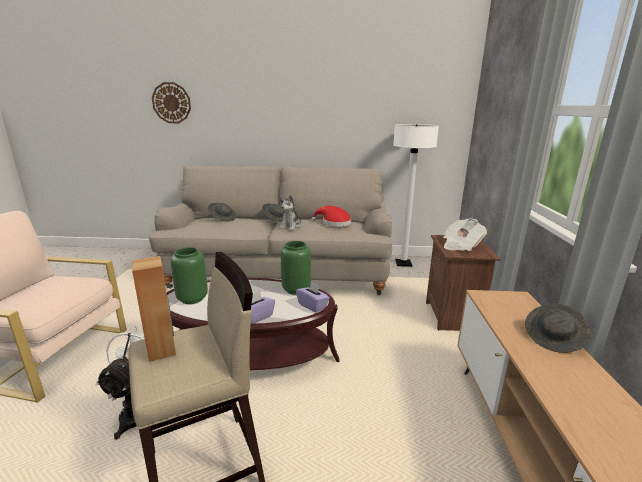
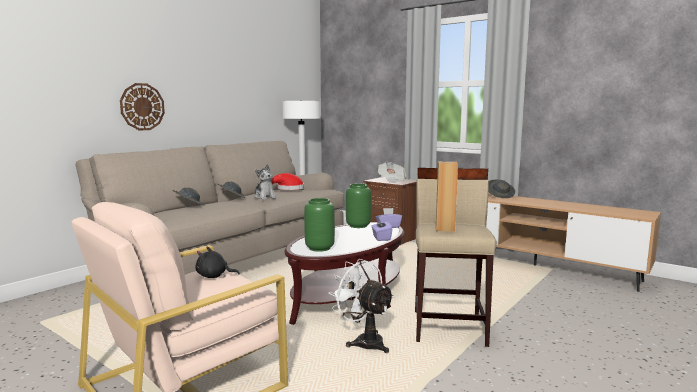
camera: 55 degrees left, 10 degrees down
(60, 288) = (214, 276): none -> black plush toy
(171, 103) = (46, 73): wall clock -> wall clock (142, 107)

